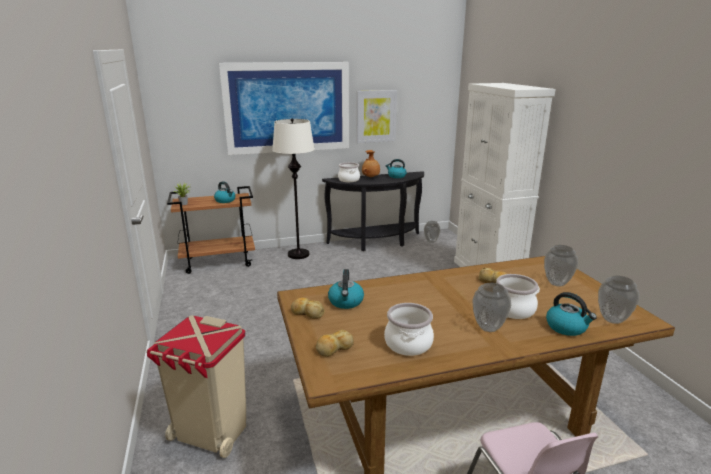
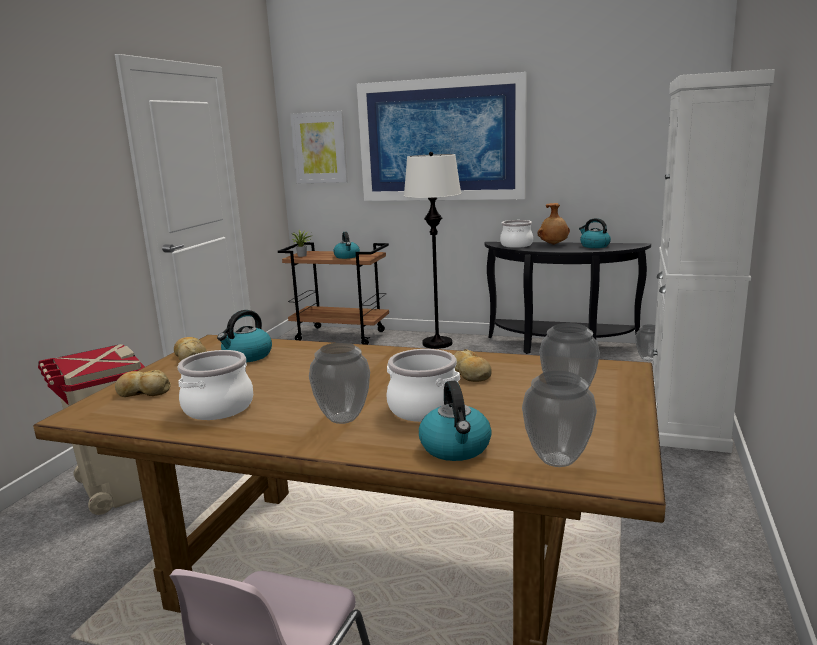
camera: 35 degrees right, 5 degrees down
(376, 116) = (571, 153): picture -> picture (319, 148)

